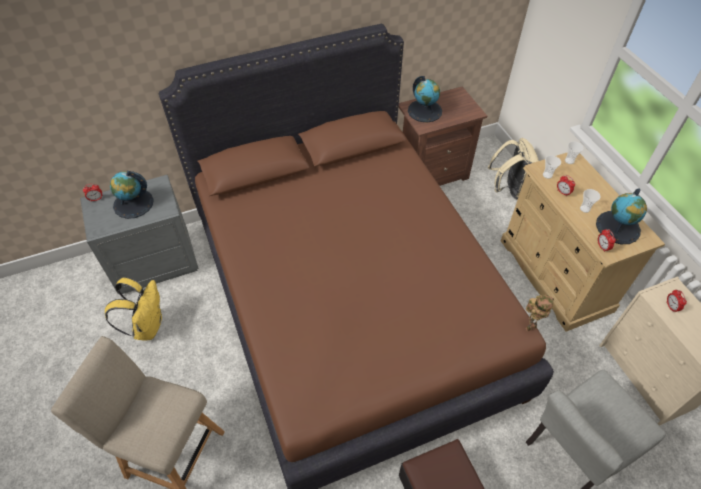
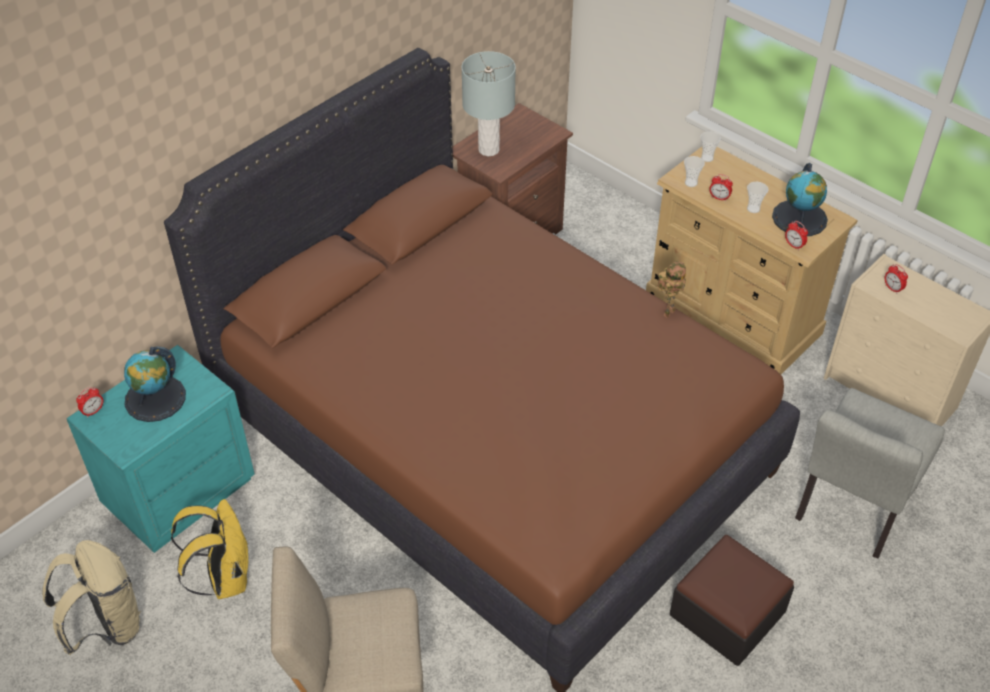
camera: 25 degrees left, 5 degrees down
(155, 262) = (178, 491): grey nightstand -> turquoise nightstand
(425, 111) = (489, 149): globe -> grey table lamp
(509, 189) = (622, 226): beige backpack -> beige backpack (107, 626)
(530, 326) = (758, 362): toy robot -> toy robot (668, 311)

